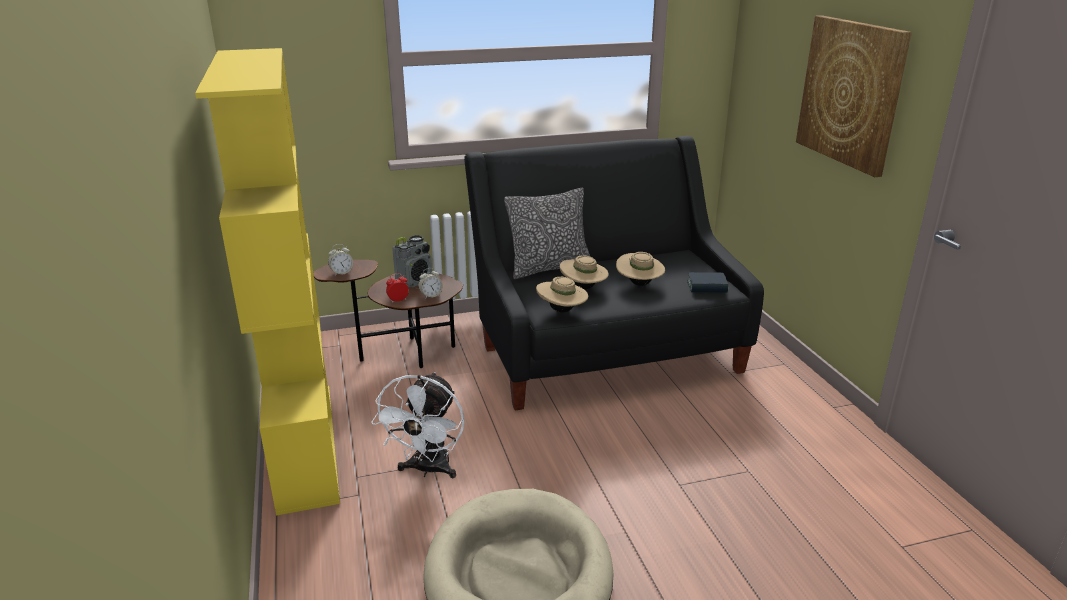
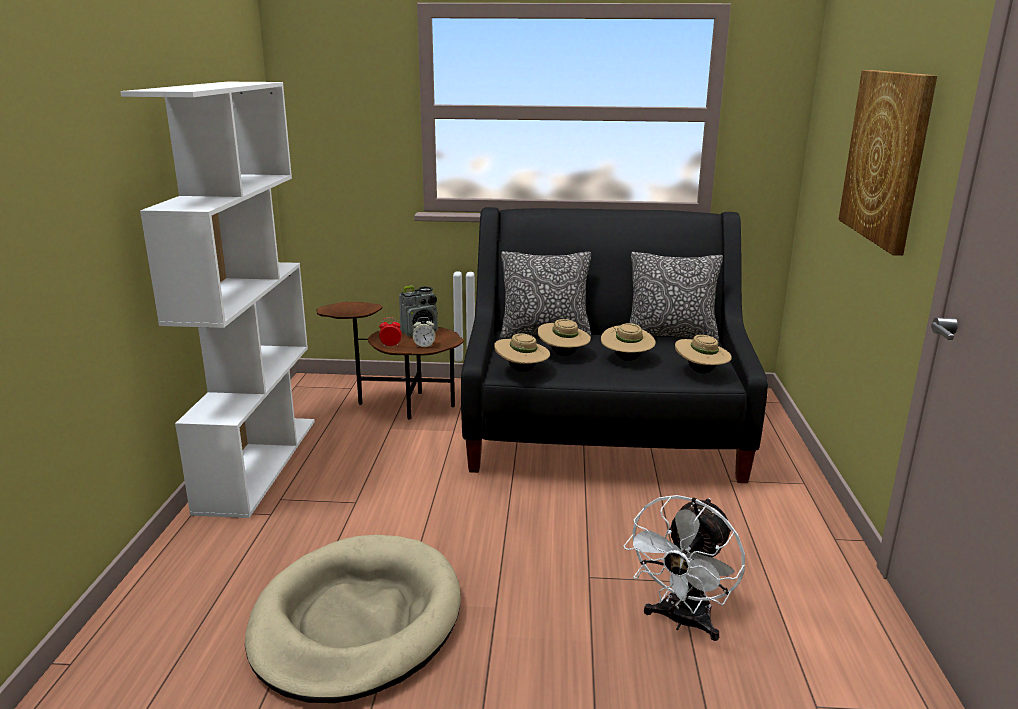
camera: 20 degrees right, 5 degrees down
(304, 444) = (258, 463): yellow bookcase -> white bookcase
(341, 273) = (342, 311): alarm clock -> none
(428, 470) = (347, 507): white fan -> white fan (682, 621)
(654, 254) = (671, 336): none -> pillow
(707, 287) = (701, 372): book -> beige hat

